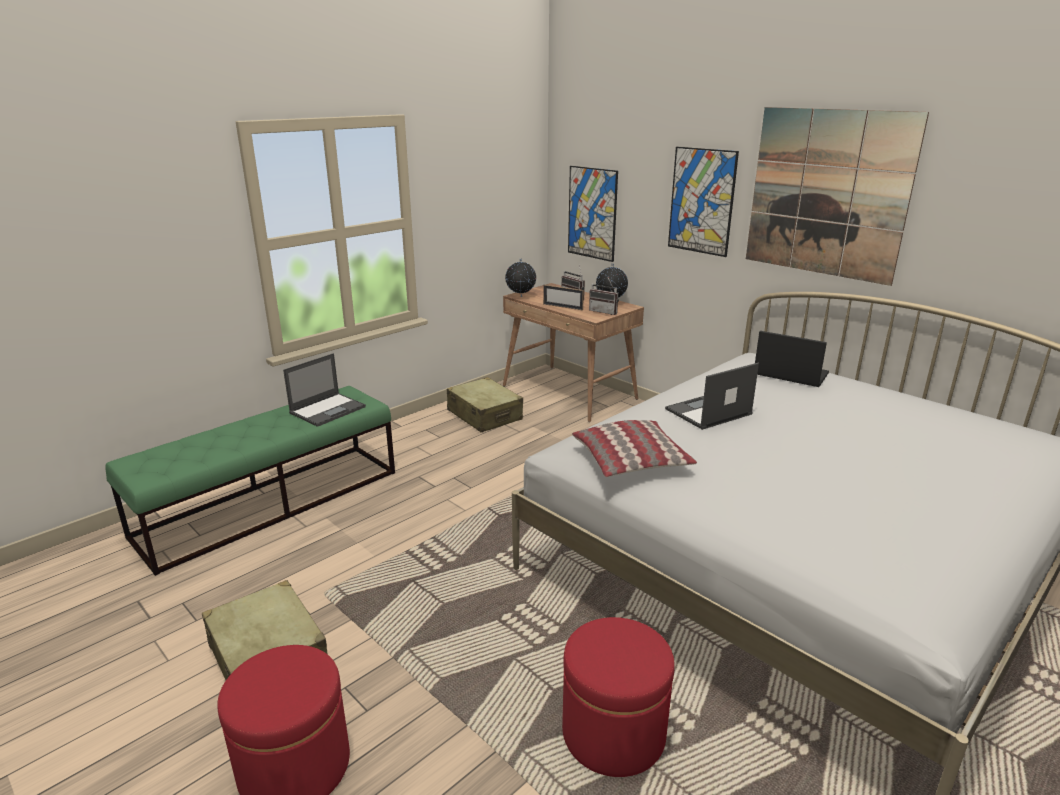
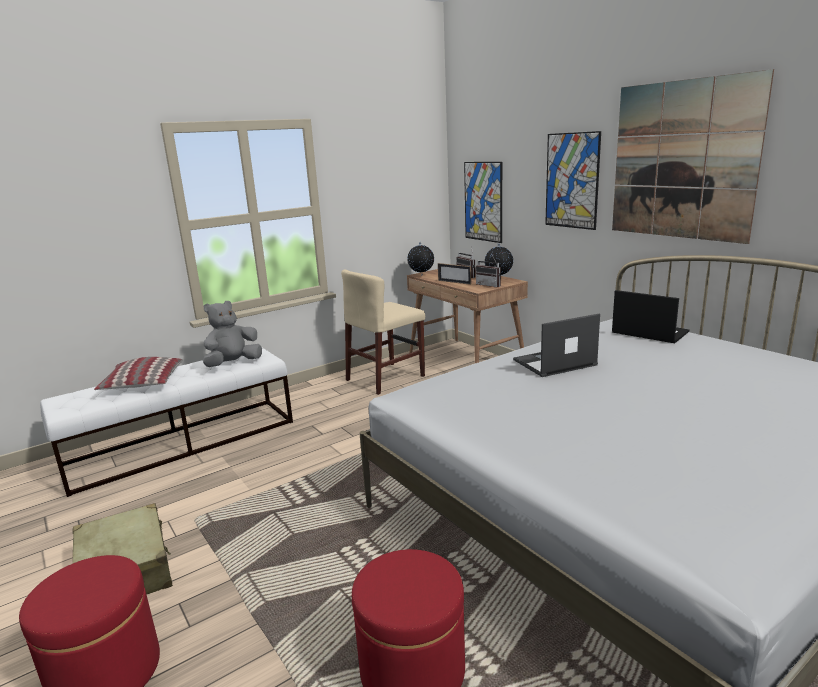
camera: 10 degrees right, 5 degrees down
(271, 503) = (182, 442): green bench -> white bench
(328, 409) = (233, 363): laptop -> grey plush toy
(484, 415) = (385, 378): beige suitcase -> beige chair
(632, 461) = (462, 402): pillow -> pillow (143, 384)

